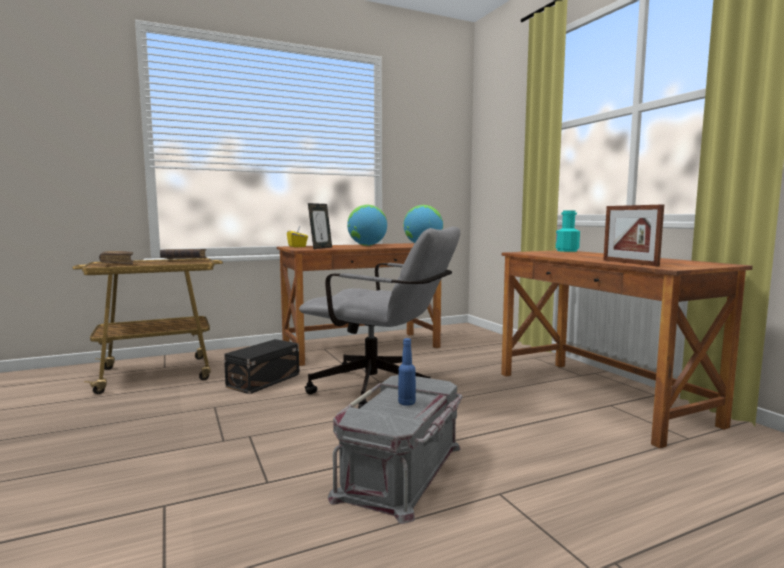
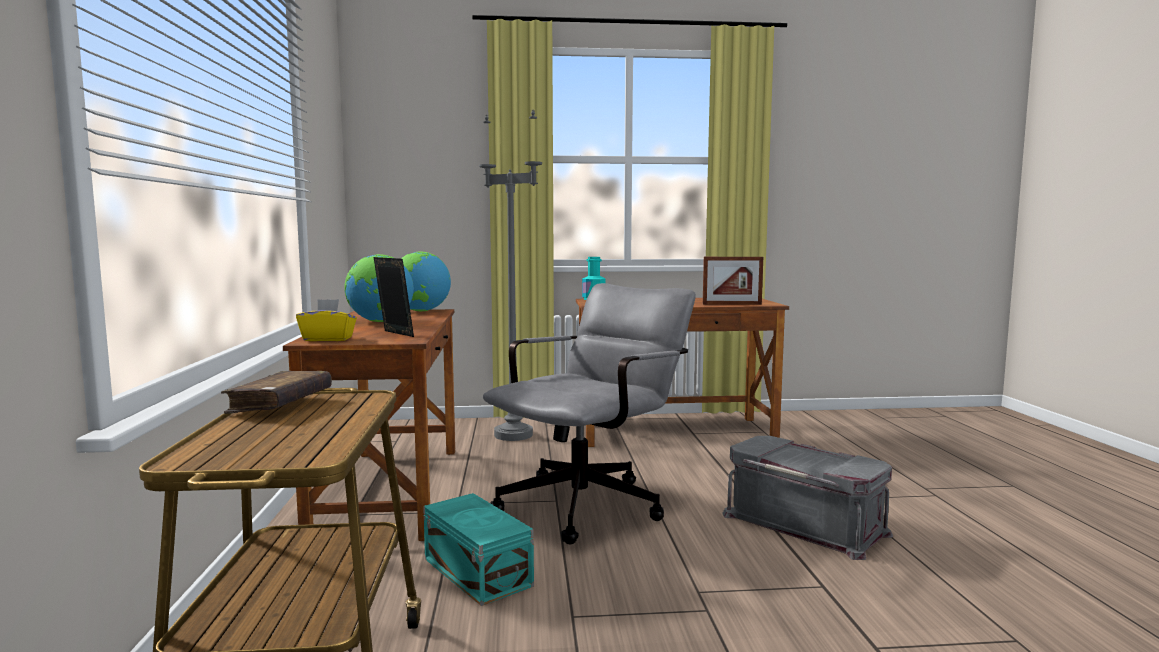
camera: 70 degrees left, 0 degrees up
(117, 263) = (284, 443): brown book -> none
(265, 380) = (478, 571): black storage box -> turquoise storage box
(406, 403) = (808, 456): blue bottle -> none
(496, 353) = (513, 435): none -> grey floor lamp

